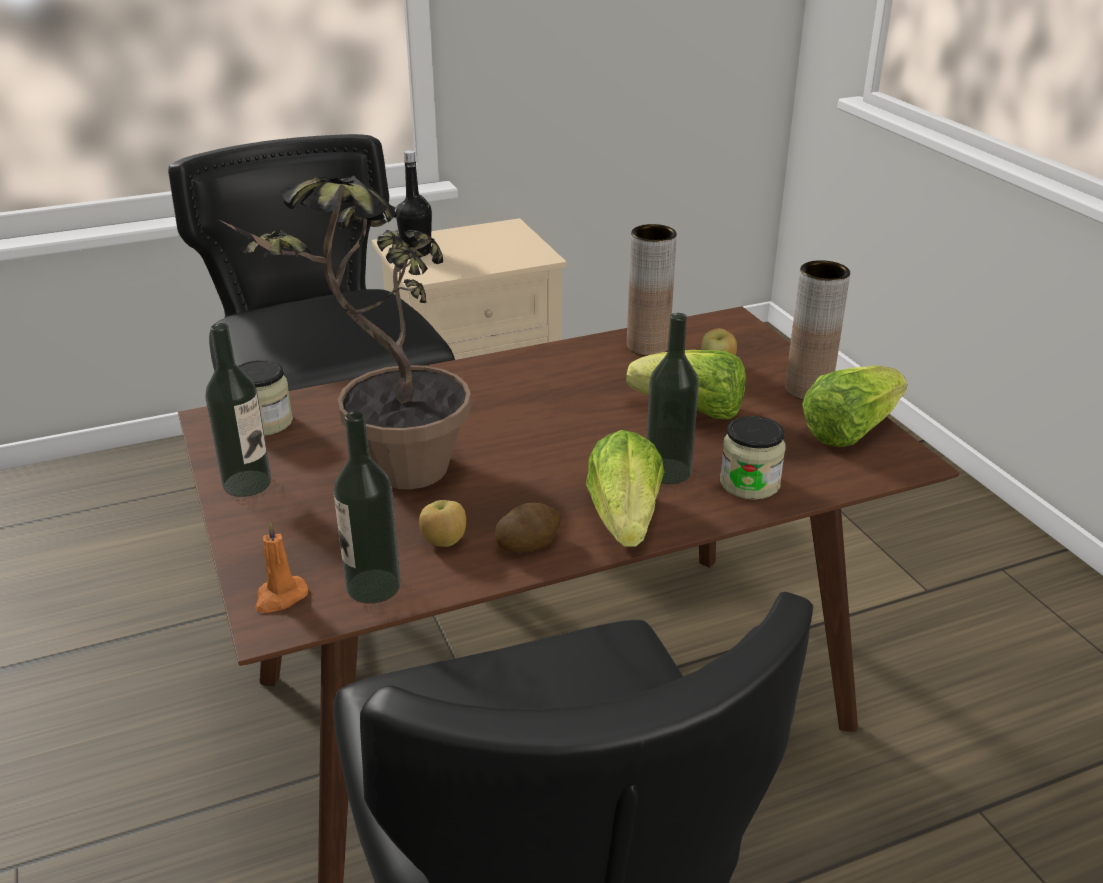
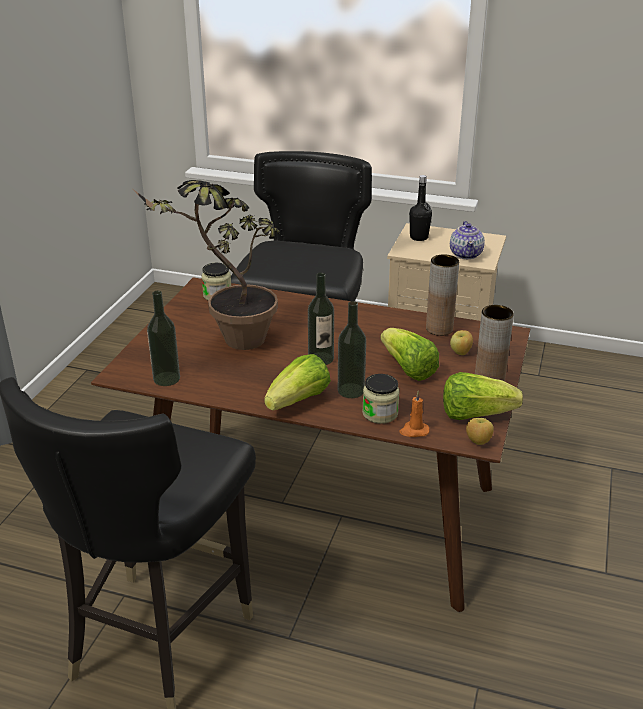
camera: 40 degrees right, 0 degrees up
(247, 483) = (177, 318): bottle -> bottle (321, 358)
(280, 597) = (131, 367): orange candle -> orange candle (414, 431)
(444, 542) = (214, 375): apple -> apple (478, 442)
(506, 254) = (466, 254): none -> teapot
(528, 543) = (245, 391): potato -> none

